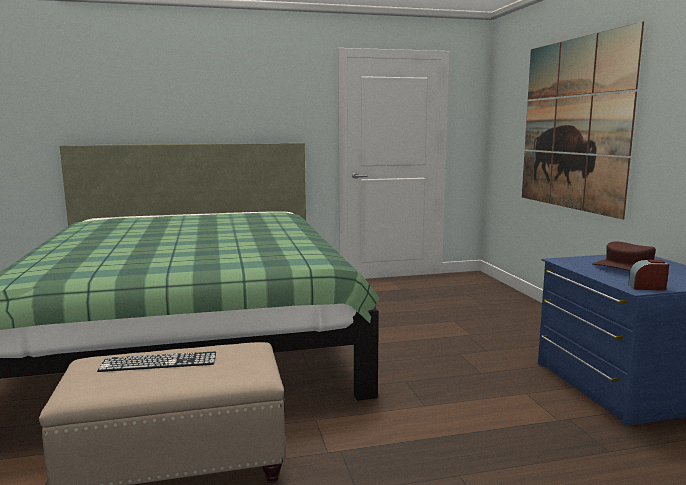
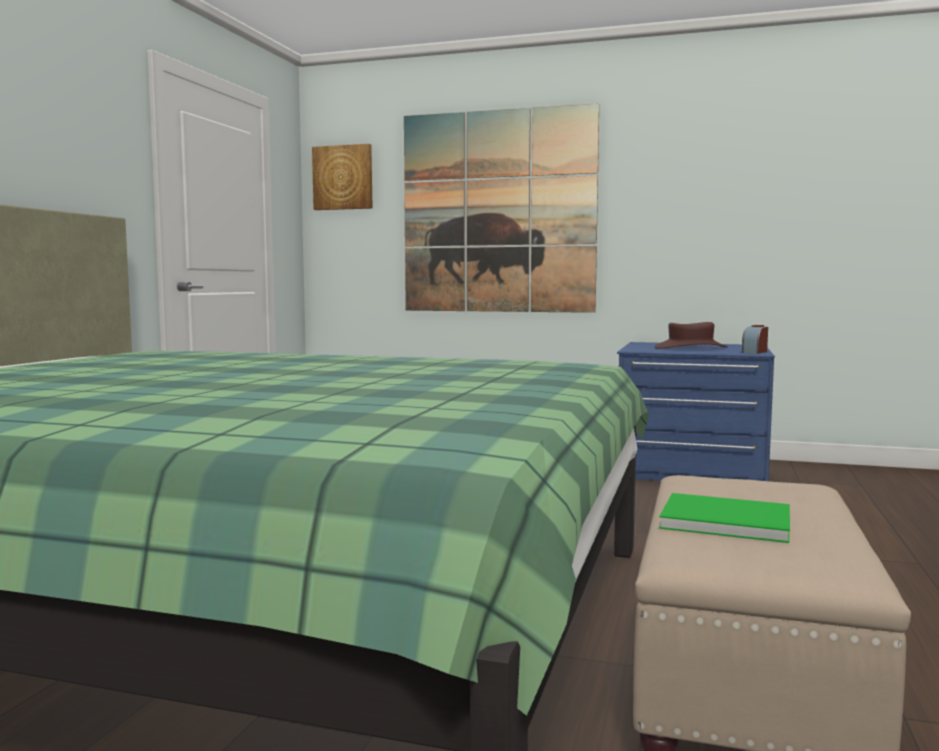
camera: 60 degrees left, 5 degrees down
(159, 362) = (722, 520): keyboard -> green book
(503, 97) = (343, 177): none -> picture

